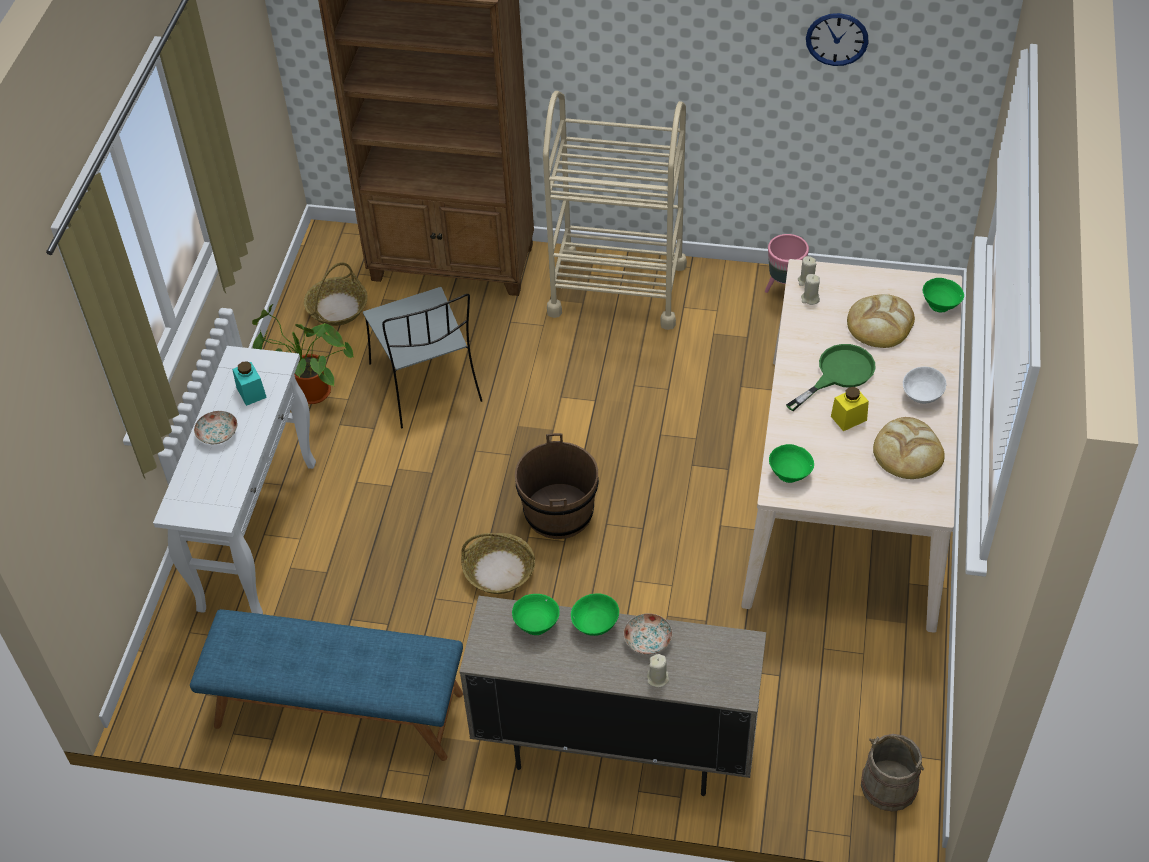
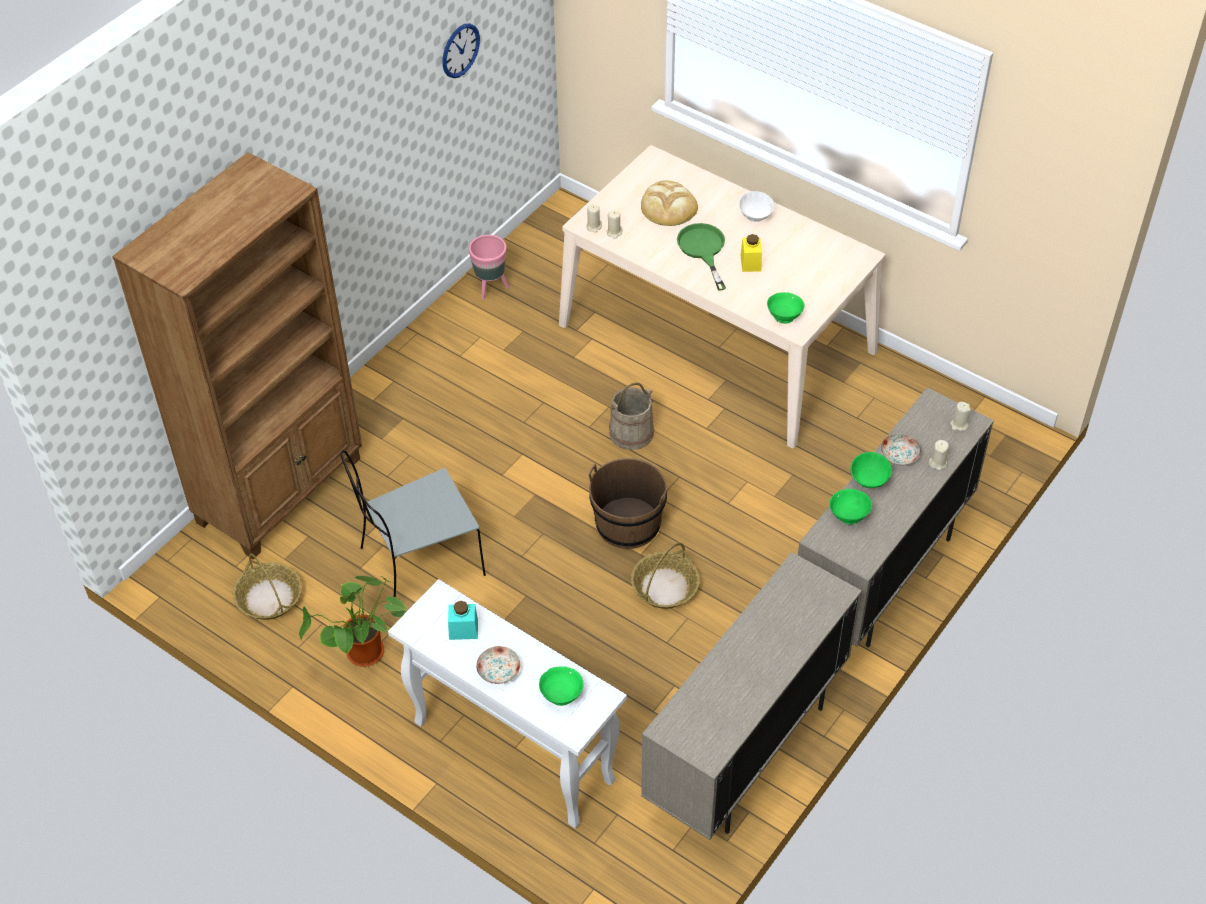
camera: 65 degrees left, 0 degrees up
(338, 710) = (745, 752): blue bench -> beige cabinet
(427, 385) = (419, 563): grey chair -> grey chair turned 150 degrees clockwise
(617, 289) = (405, 389): beige cart -> none
(727, 680) = (959, 425): none -> beige candle
(888, 785) = (991, 433): beige bucket -> beige bucket (631, 433)
(908, 452) = (803, 246): bread -> none
(941, 305) = (673, 168): green bowl -> green bowl (562, 695)

